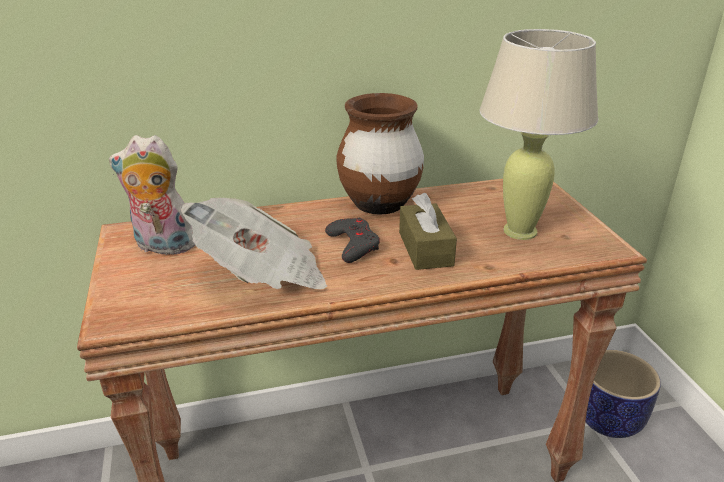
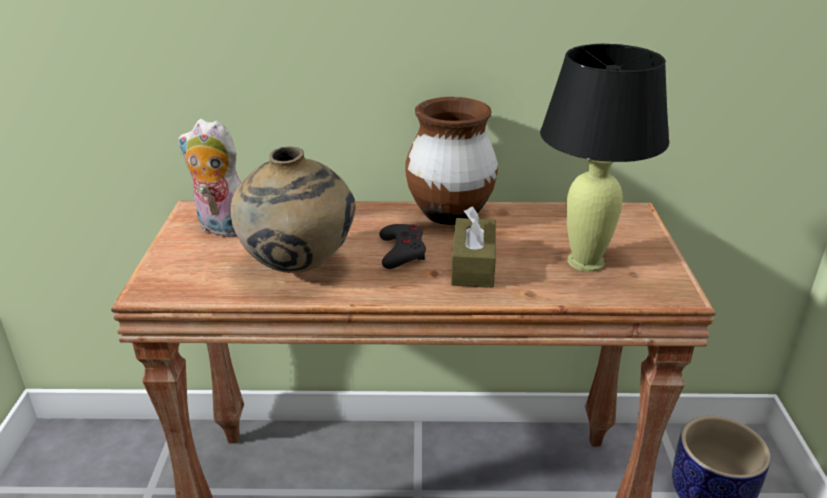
camera: 15 degrees right, 0 degrees up
(262, 275) = (299, 268): newspaper -> beige vase
(519, 231) = (585, 261): beige table lamp -> black table lamp

